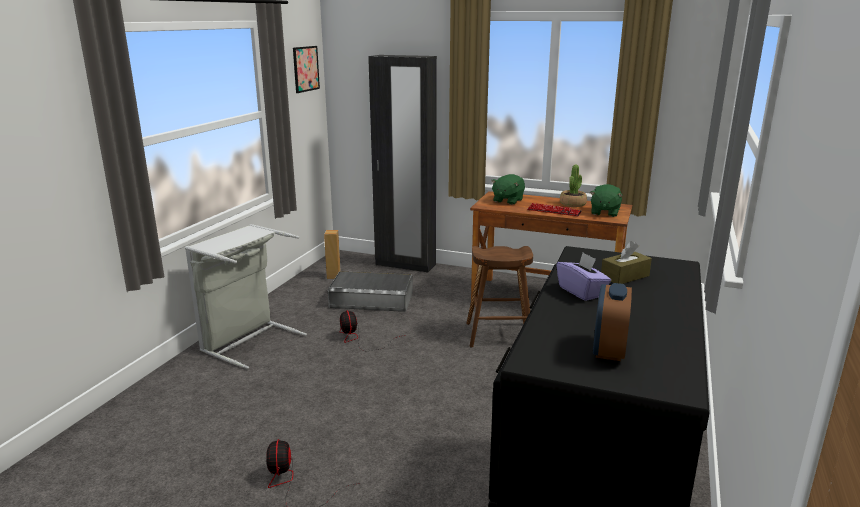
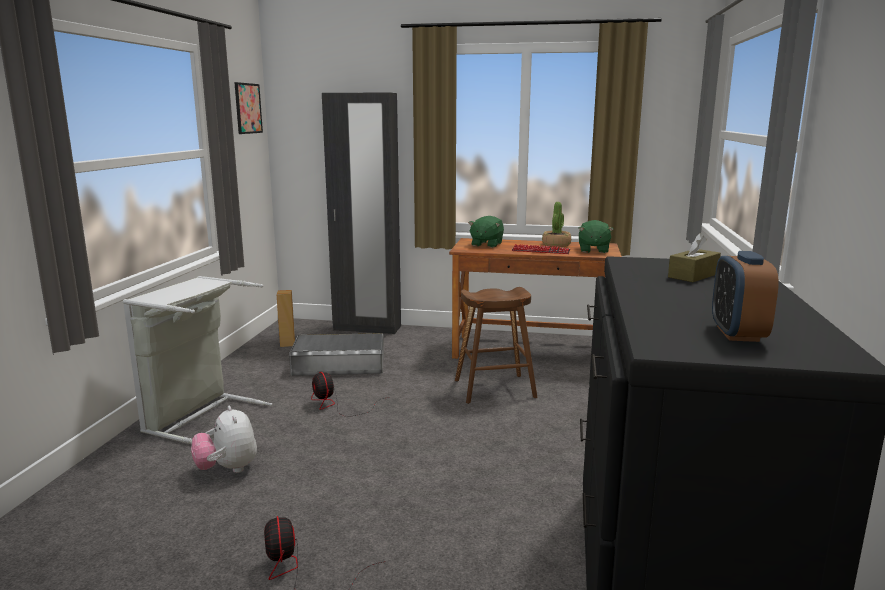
camera: 10 degrees left, 5 degrees down
(259, 390) = (227, 469): none -> plush toy
(581, 292) = (659, 289): purple tissue box -> none

